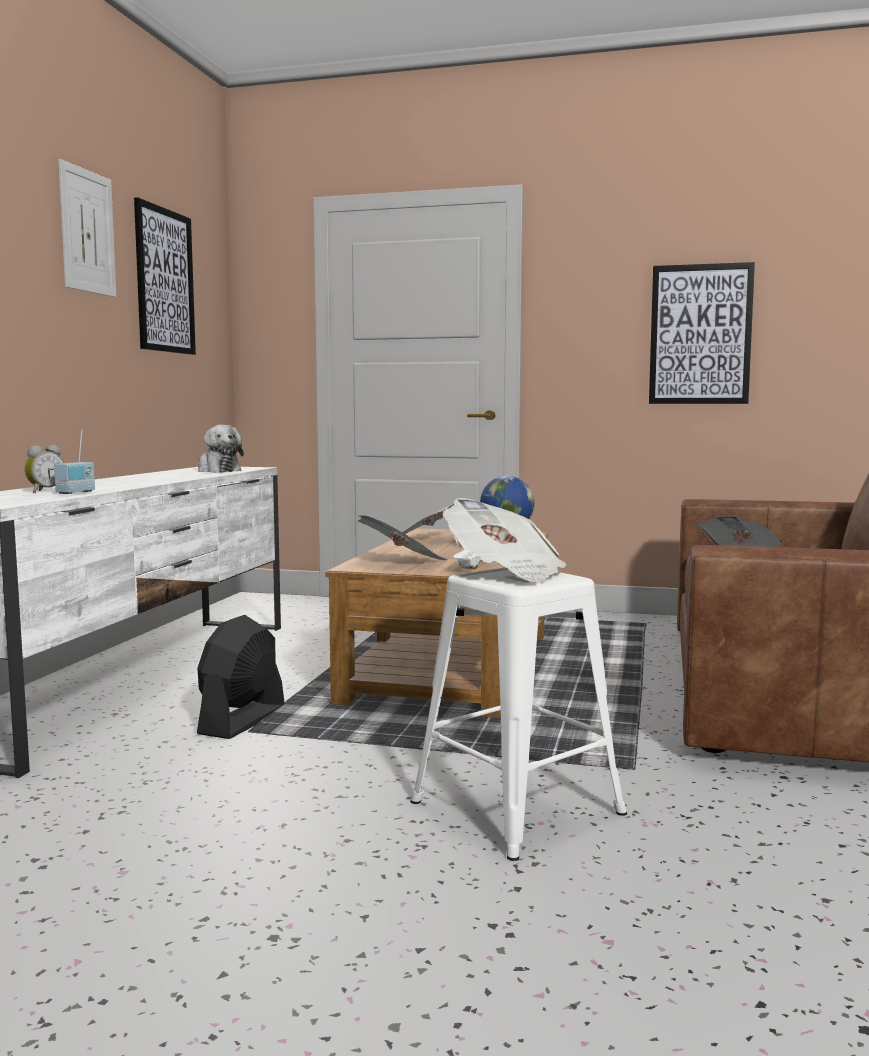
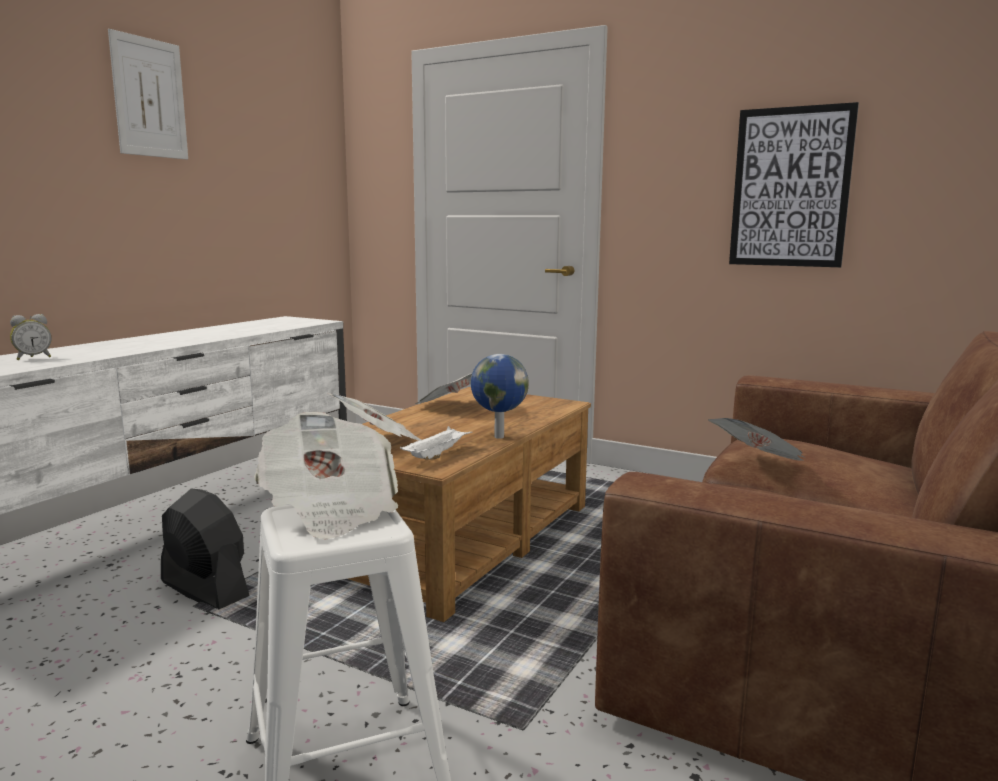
camera: 15 degrees right, 5 degrees up
(76, 492) = (51, 362): radio -> none
(164, 281) = (254, 140): picture -> none
(217, 470) = (273, 326): plush toy -> none
(242, 720) = (204, 589): black fan -> black fan turned 90 degrees clockwise

